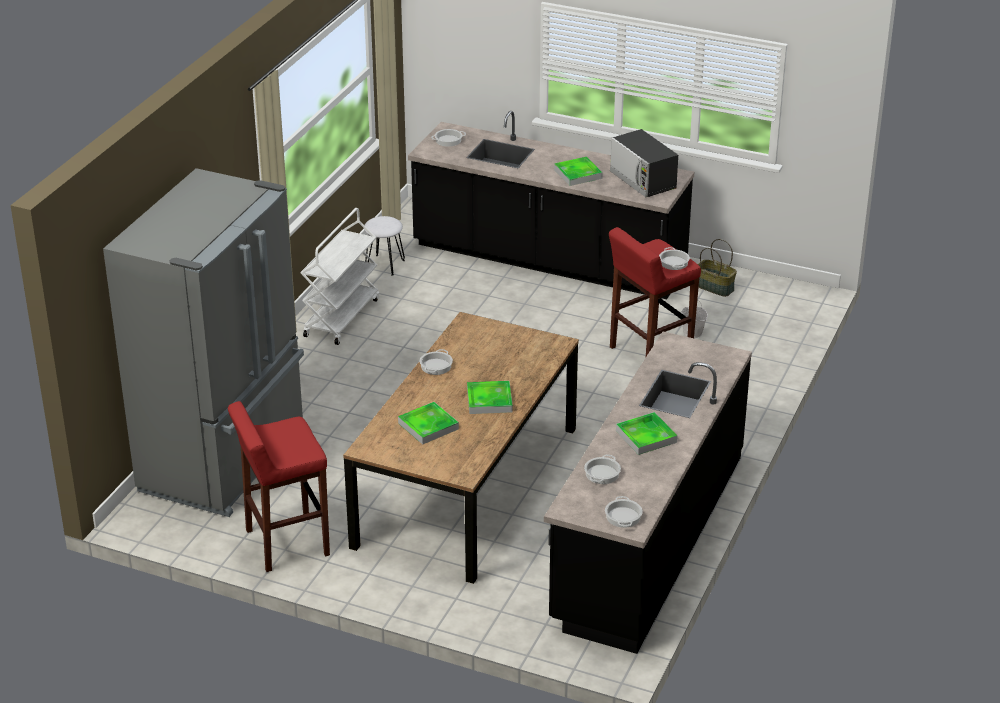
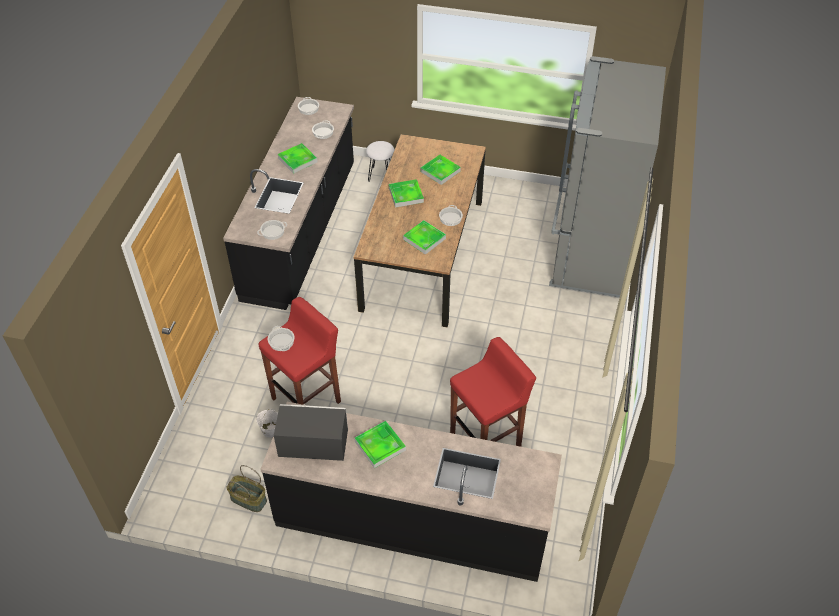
camera: 170 degrees right, 15 degrees up
(286, 543) = (520, 201): red stool -> red stool (486, 440)
(341, 317) = (574, 407): white cart -> none
(384, 264) = (566, 487): white stool -> white stool (381, 175)
(448, 141) = (529, 488): cooking pot -> cooking pot (273, 231)
(479, 347) = (424, 239): none -> tray
(643, 181) = (313, 443): microwave -> microwave turned 45 degrees counterclockwise

